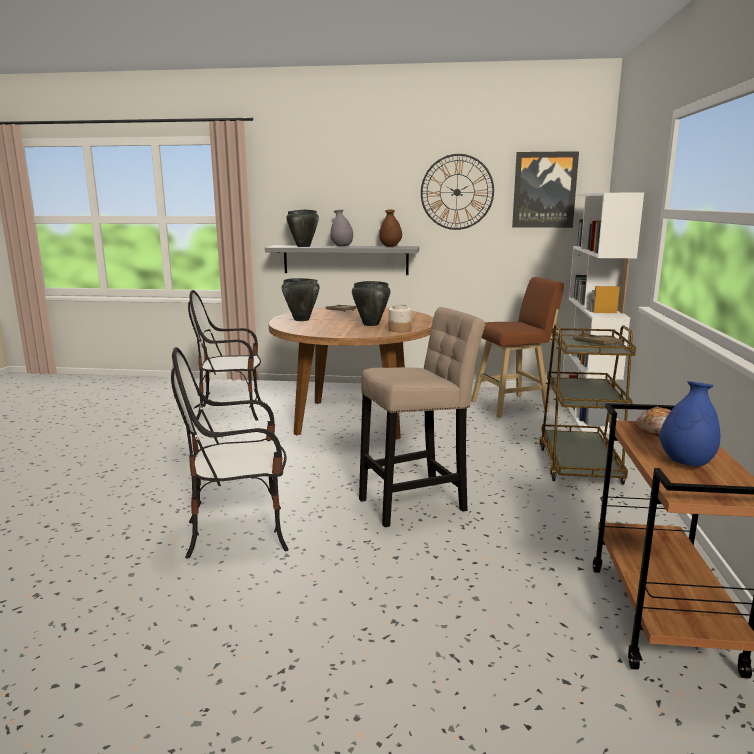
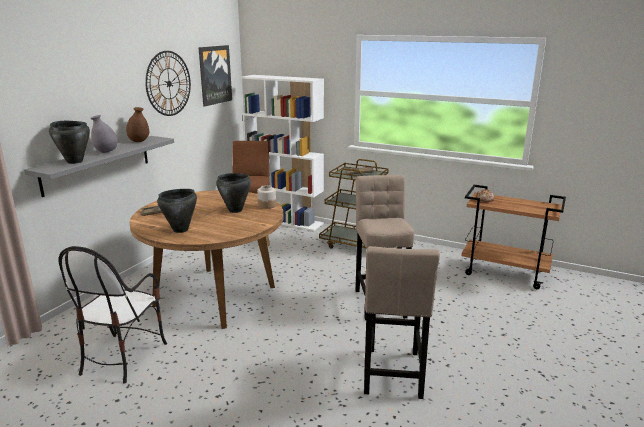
camera: 70 degrees left, 5 degrees up
(239, 532) = (393, 375): chair -> beige stool
(686, 463) = (521, 205): blue vase -> none

